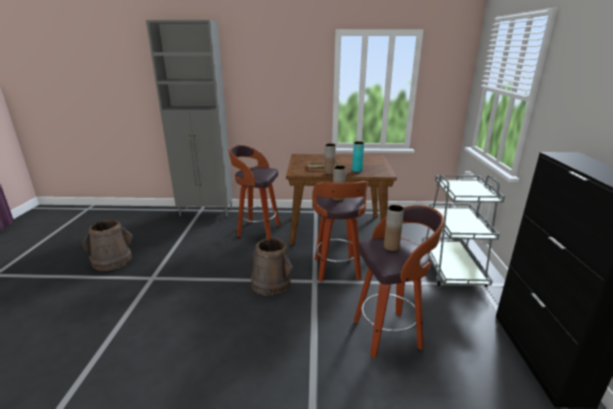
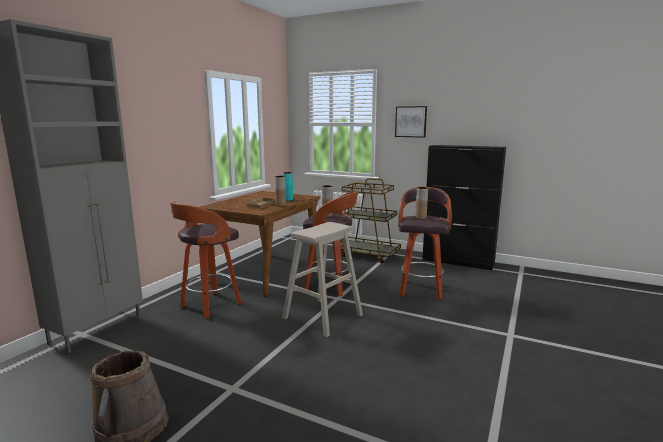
camera: 65 degrees left, 10 degrees down
(271, 283) = (323, 316): brown bucket -> beige stool
(451, 269) = (367, 254): grey cart -> brown cart
(569, 103) = (411, 121): none -> picture

